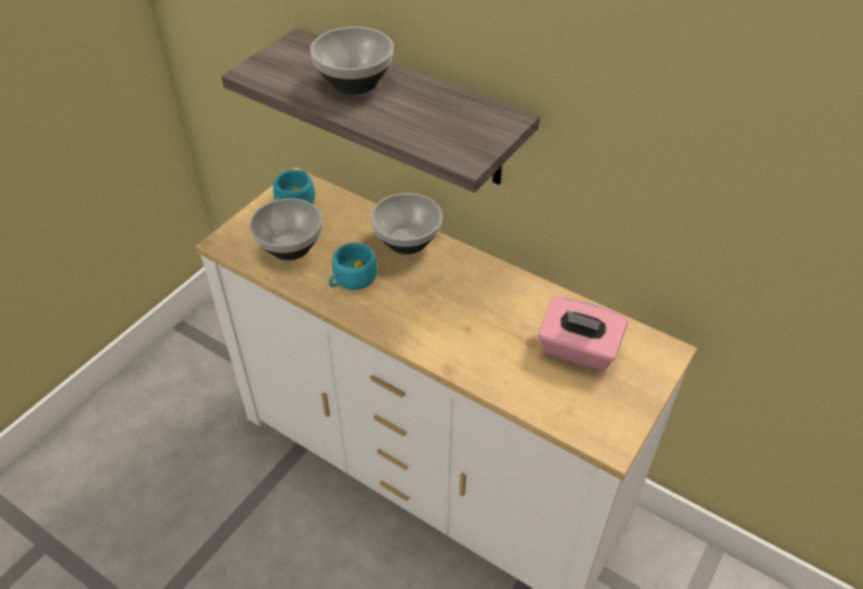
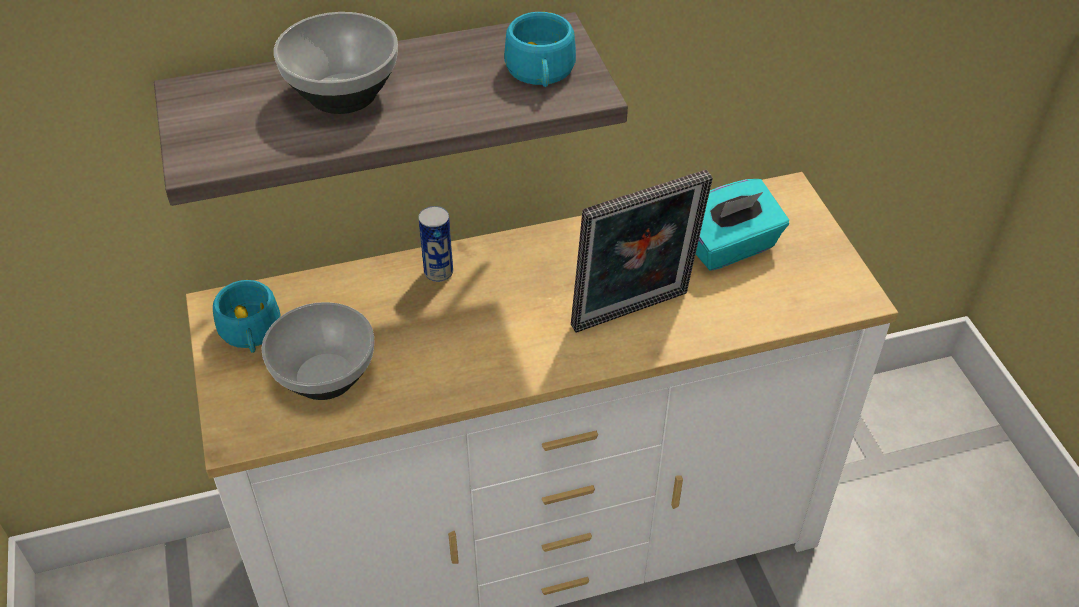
camera: 50 degrees left, 0 degrees up
(351, 279) = (443, 353): turquoise cup -> turquoise cup (541, 73)
(407, 240) = (438, 272): bowl -> can
(467, 339) = (633, 315): none -> picture frame
(577, 351) = (729, 247): pink tissue box -> turquoise tissue box

